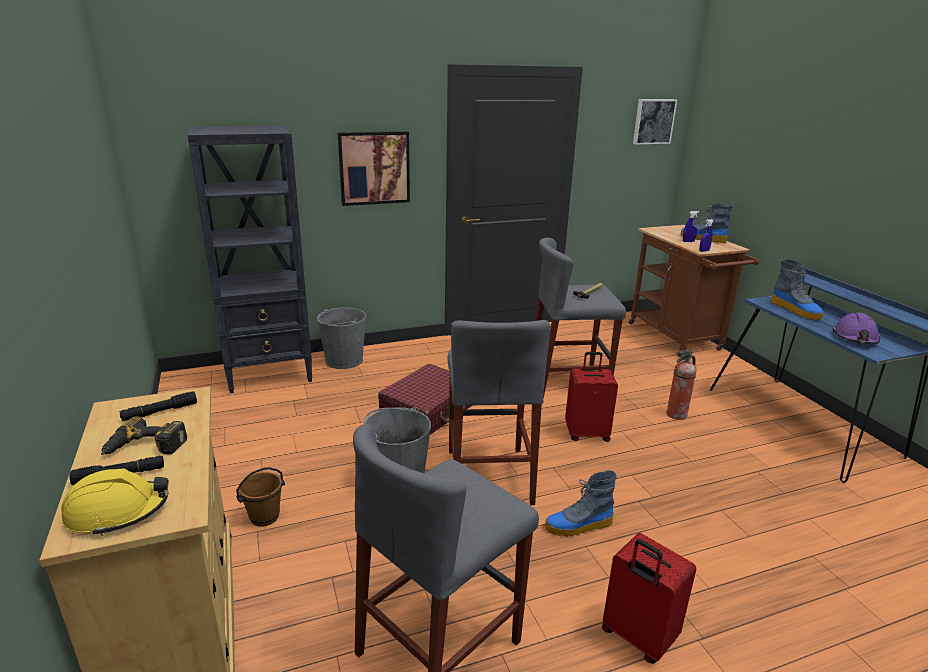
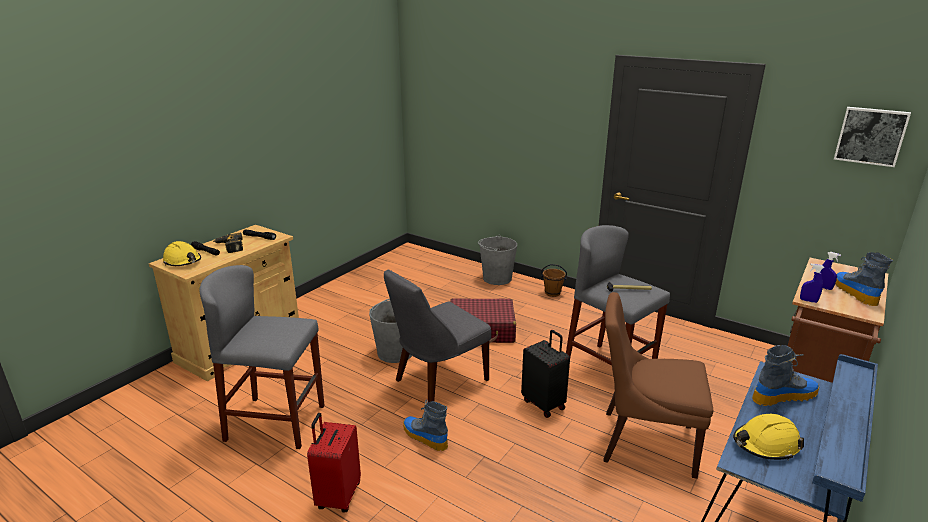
camera: 55 degrees right, 0 degrees up
(264, 517) = (324, 329): brown bucket -> brown bucket (552, 293)
(270, 373) = (448, 266): black bookcase -> none
(374, 168) = (546, 135): picture -> none
(489, 476) = (438, 381): grey stool -> grey chair
(587, 433) = (544, 404): red suitcase -> black suitcase
(676, 415) = (643, 442): fire extinguisher -> brown chair
(796, 310) = (784, 396): boot -> boot turned 135 degrees counterclockwise
(855, 338) = (765, 445): purple hard hat -> yellow hard hat

